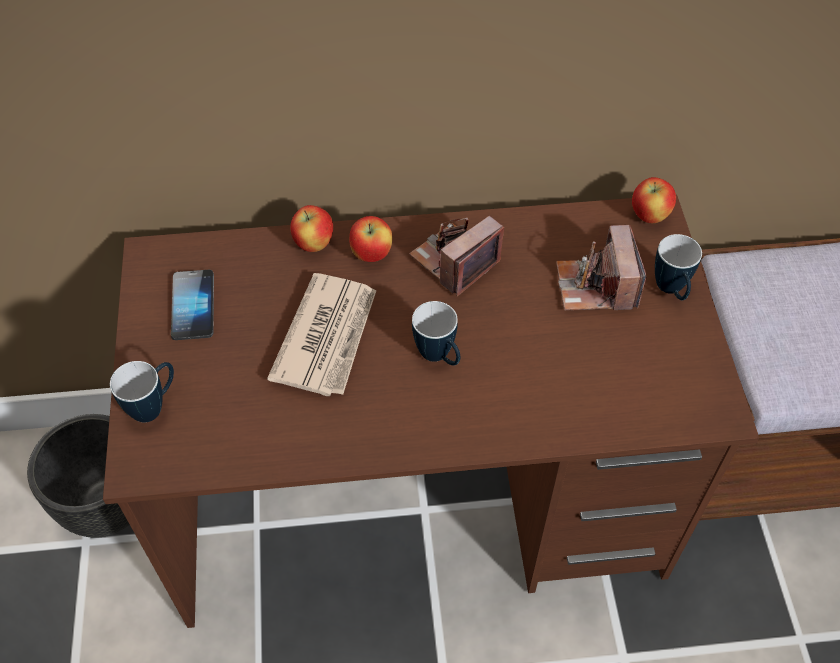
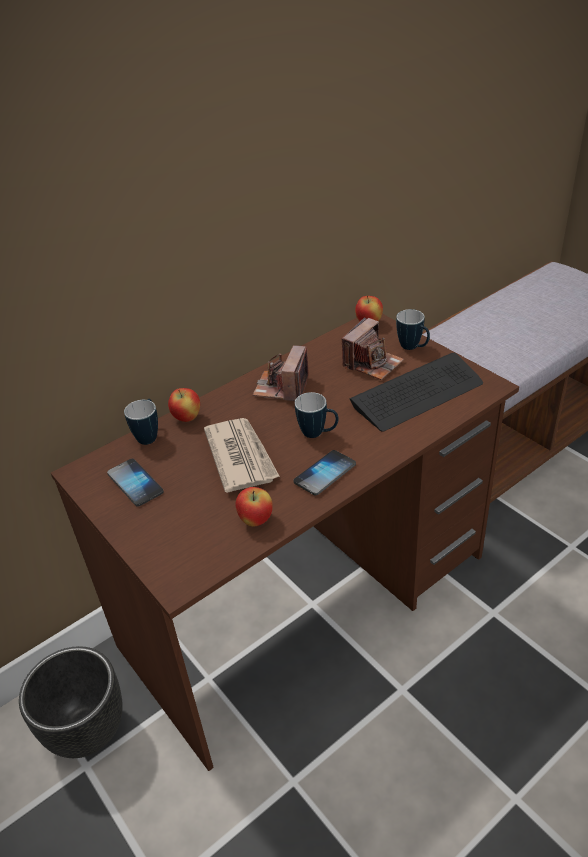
camera: 30 degrees left, 15 degrees down
(154, 405) = (158, 546): mug -> mug (149, 435)
(372, 254) = (229, 406): apple -> apple (256, 520)
(399, 421) = (325, 473): none -> phone
(596, 286) = (372, 363): camera -> camera turned 105 degrees counterclockwise
(611, 369) = (417, 394): none -> keyboard

